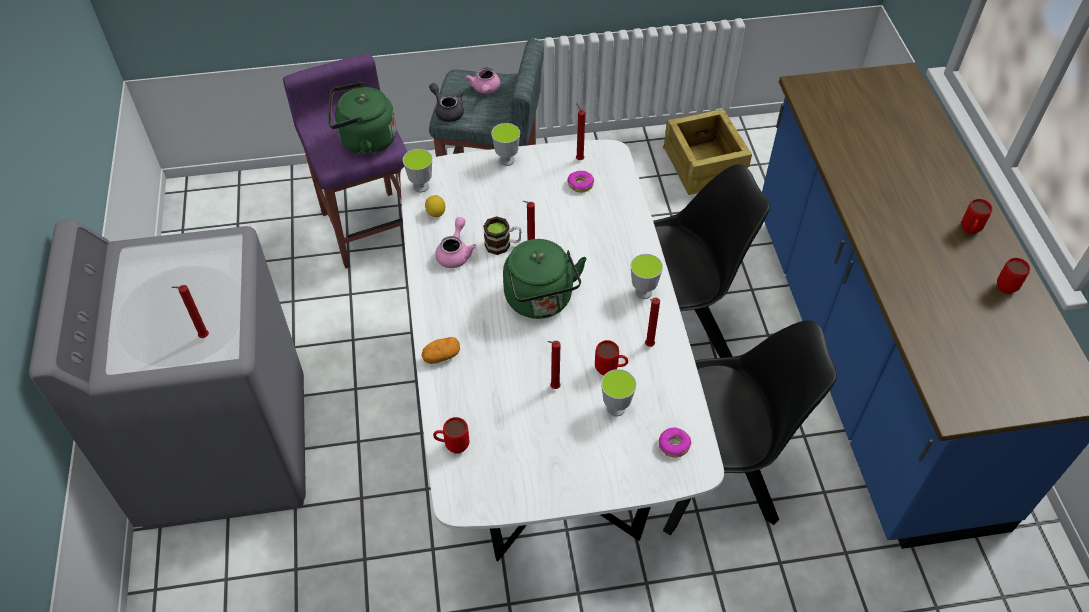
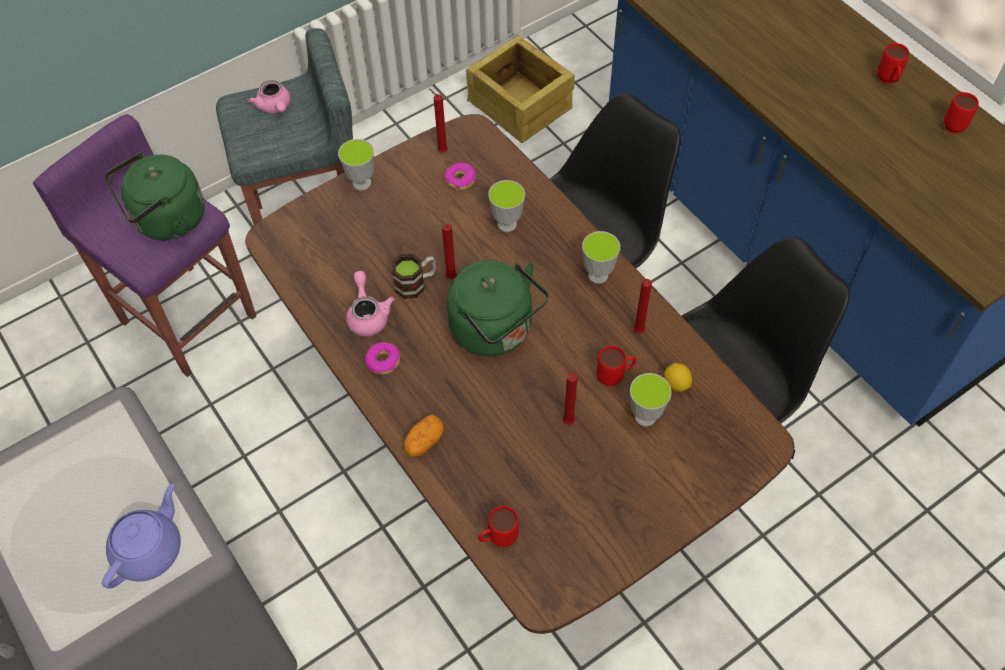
camera: 25 degrees left, 5 degrees up
(202, 337) = (150, 549): red candle -> purple teapot
(421, 186) = (281, 252): cup -> cup (507, 224)
(436, 213) = (317, 276): lemon -> lemon (676, 384)
(447, 111) = (245, 148): grey teapot -> none
(543, 416) = (504, 449): white dining table -> brown dining table
(673, 445) = (726, 430): donut -> donut (383, 361)

